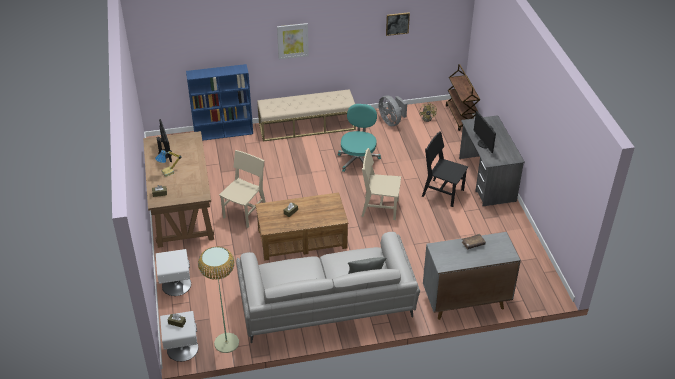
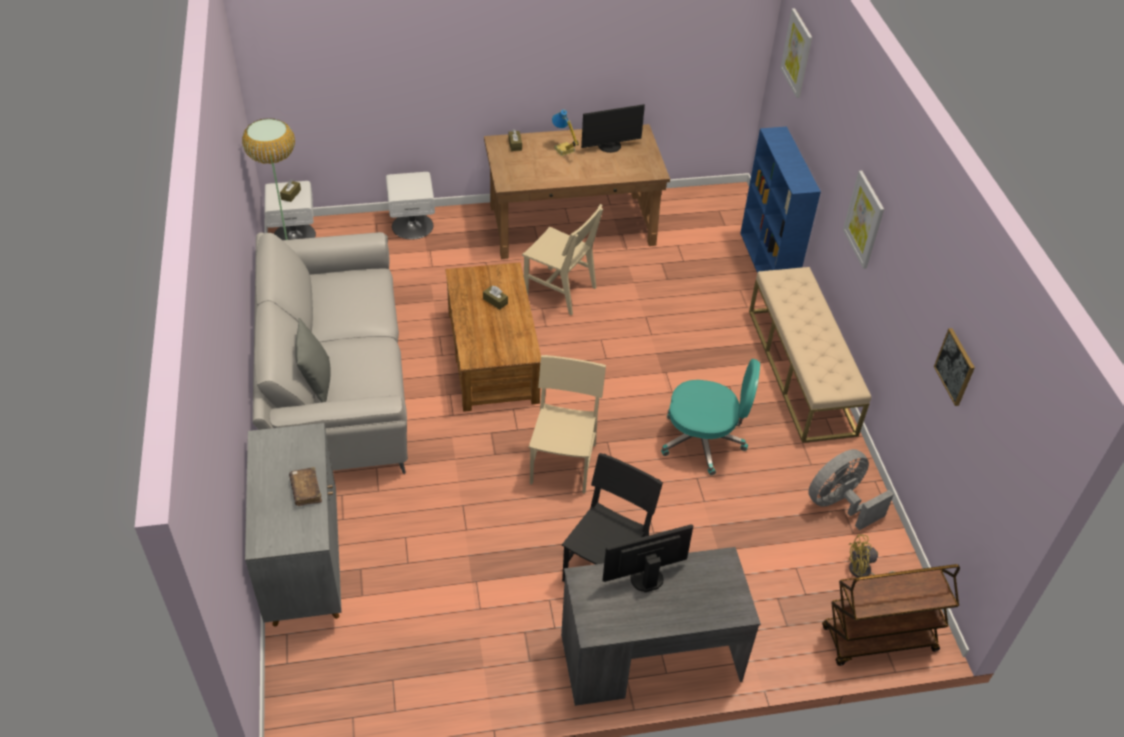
camera: 90 degrees right, 5 degrees up
(169, 36) = (797, 53): none -> picture

